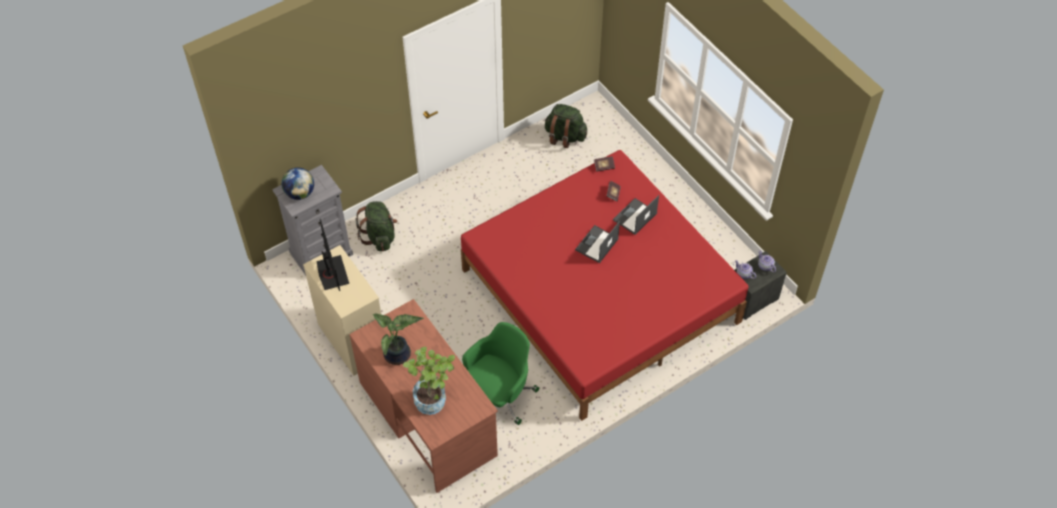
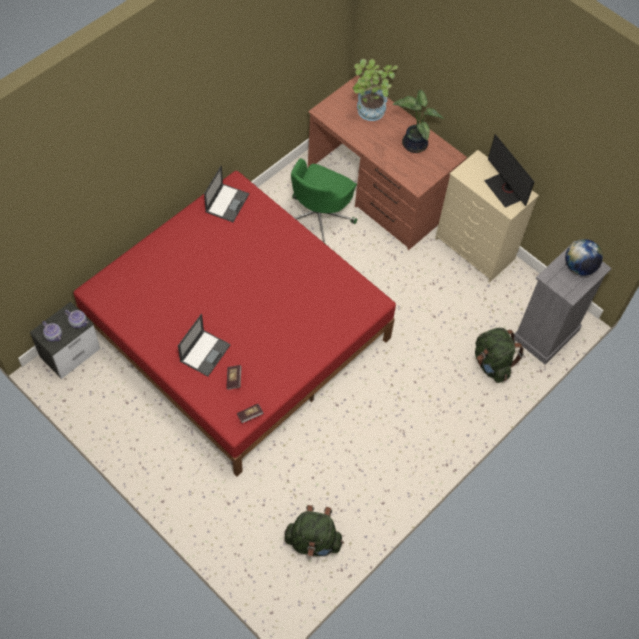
camera: 165 degrees right, 5 degrees up
(596, 245) = (244, 312): laptop -> laptop (227, 202)

